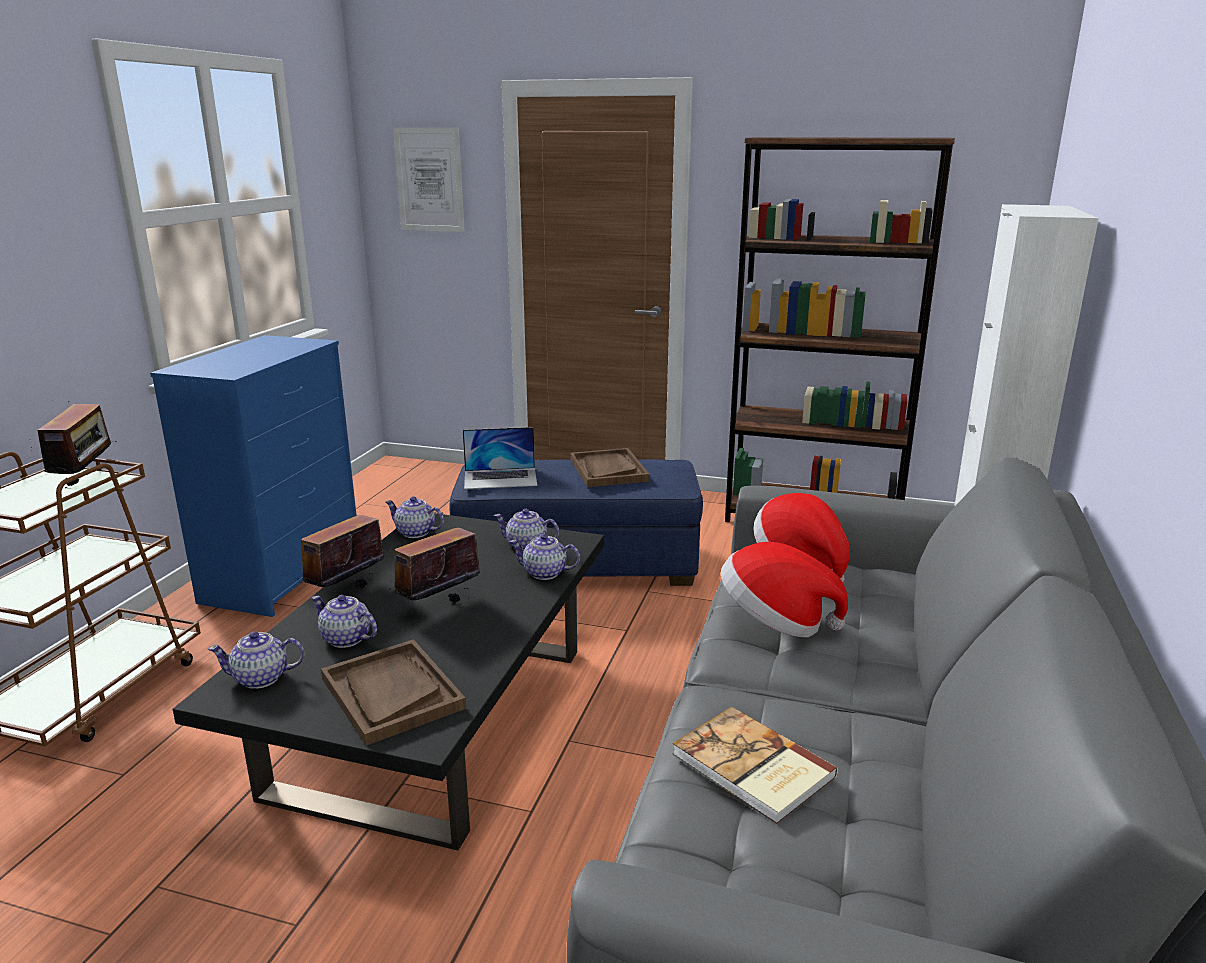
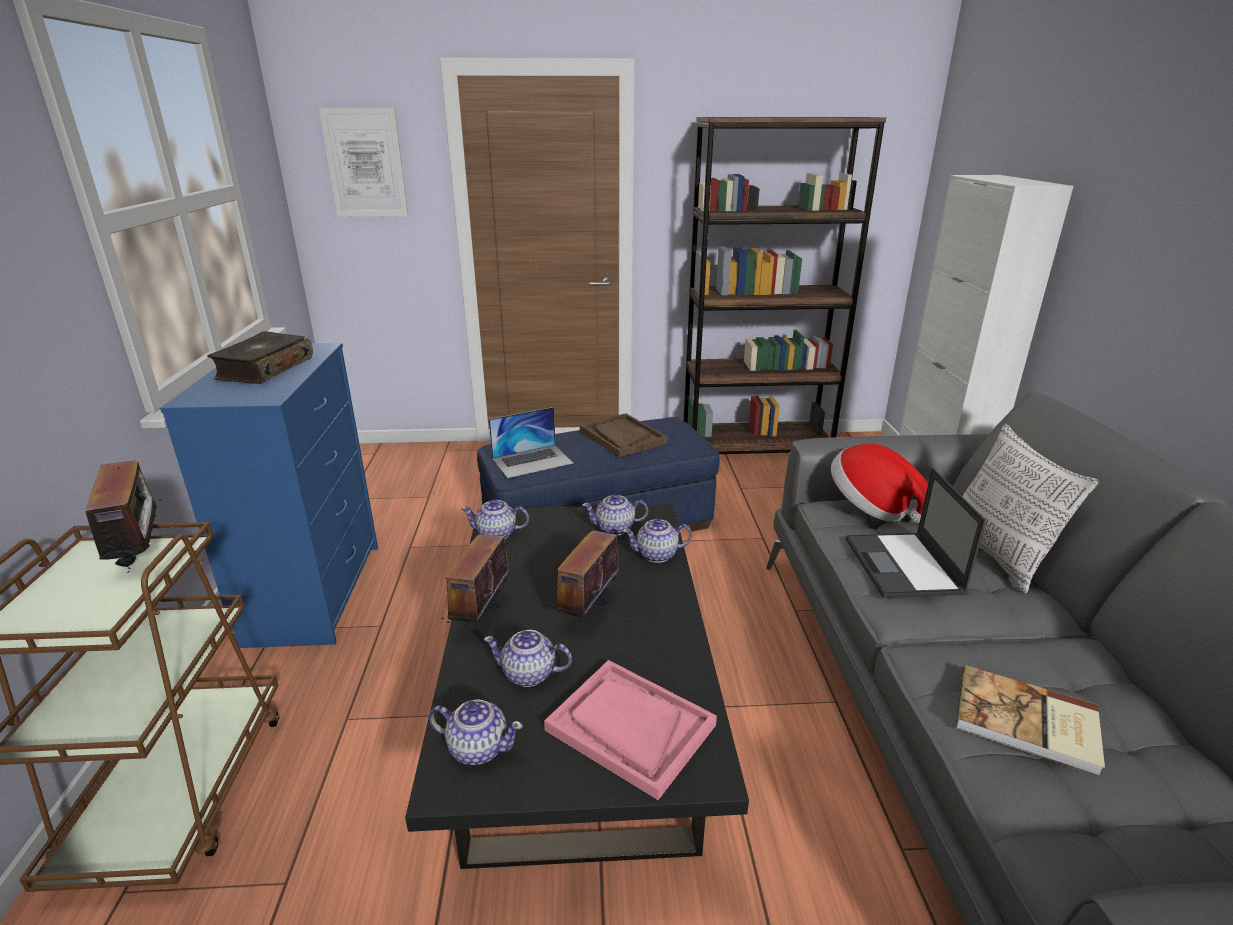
camera: 20 degrees left, 5 degrees up
(253, 354) = (264, 369): none -> book
(261, 678) = (478, 748): teapot -> teapot turned 135 degrees counterclockwise
(391, 693) = (630, 728): brown tray -> pink tray
(775, 621) = (903, 566): hat -> laptop
(898, 632) = (997, 555): none -> pillow

